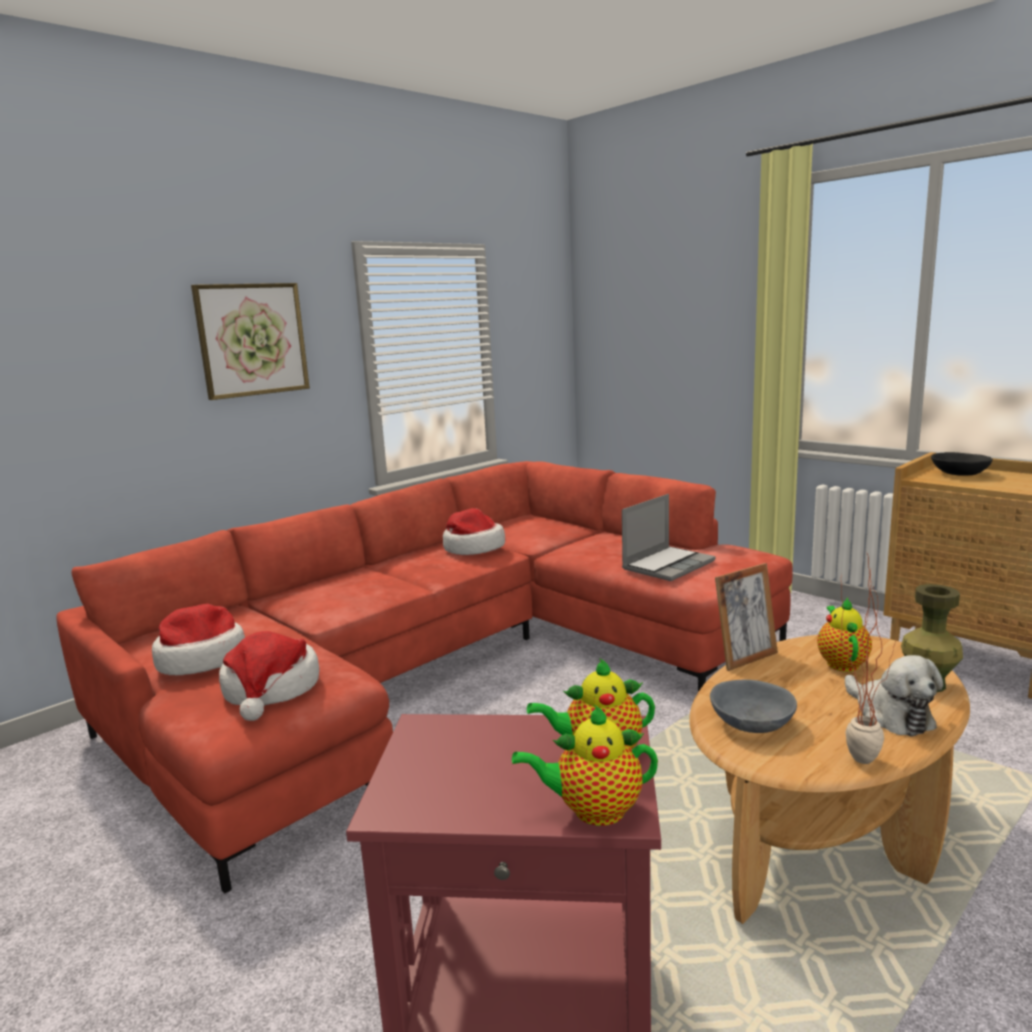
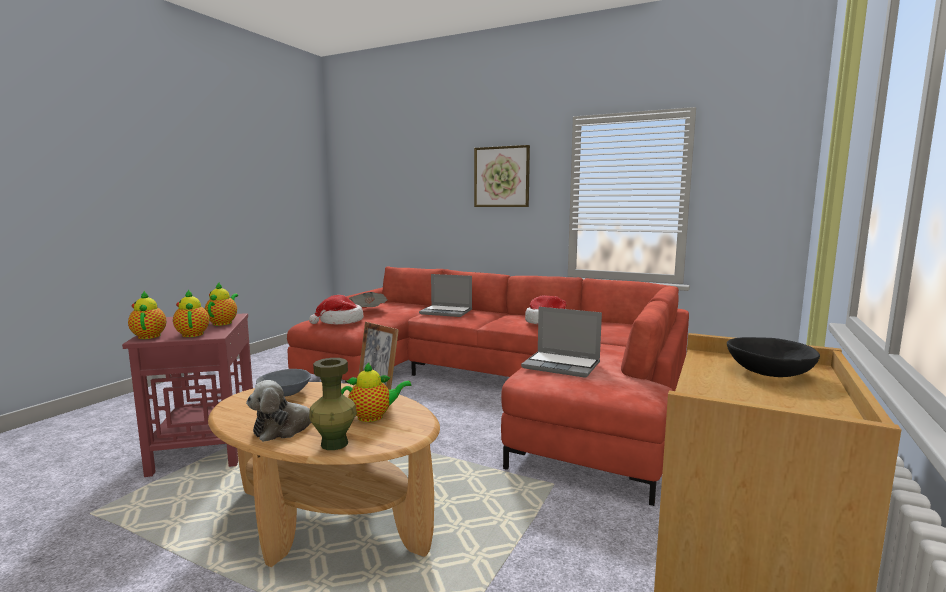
camera: 70 degrees right, 5 degrees down
(201, 659) = (369, 310): hat -> newspaper
(328, 595) = (447, 312): none -> laptop
(499, 731) = (223, 323): none -> teapot
(857, 754) = (238, 417): potted plant -> none

